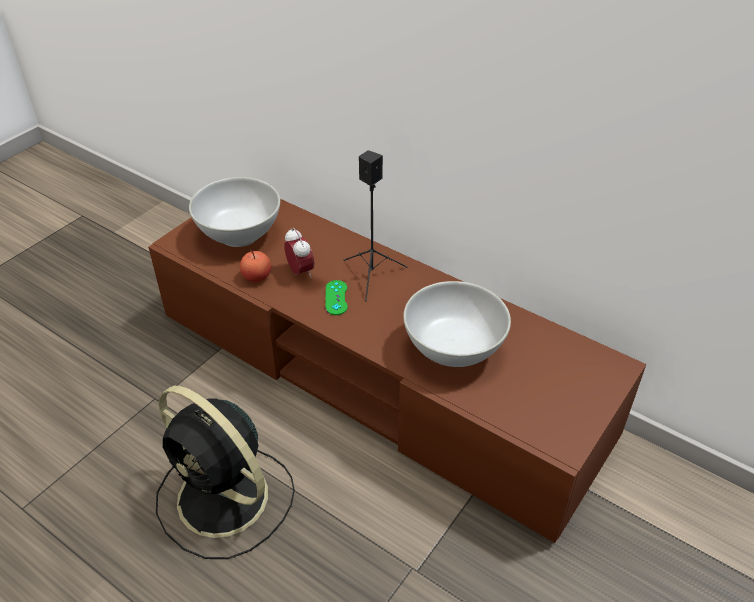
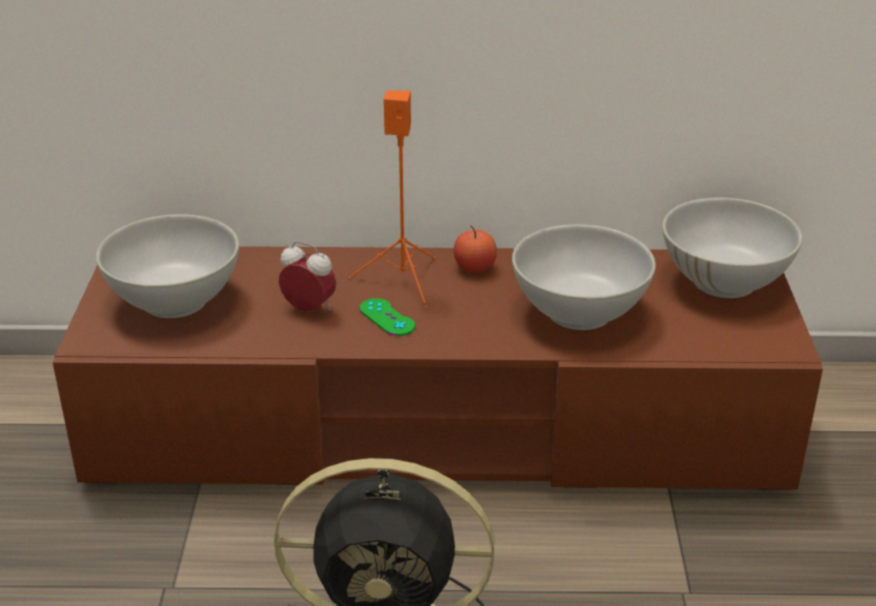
camera: 35 degrees left, 10 degrees down
(257, 277) = (257, 335): apple -> apple (474, 268)
(373, 275) = (403, 279): black speaker -> orange speaker
(579, 372) = (724, 281): none -> white bowl

